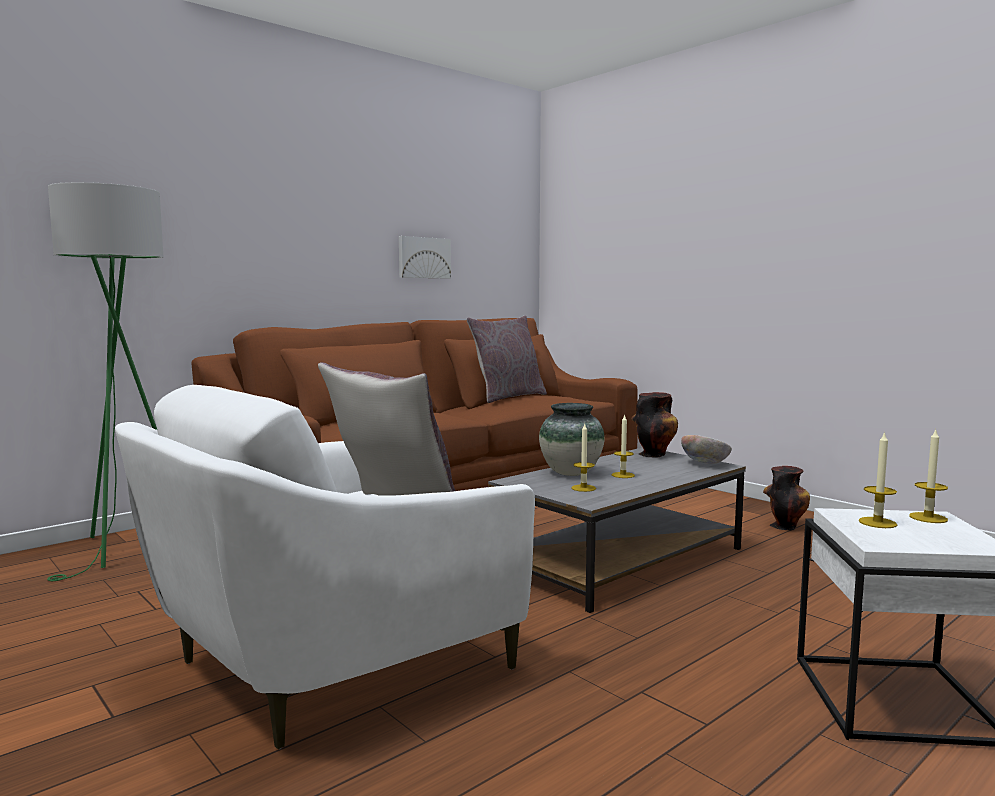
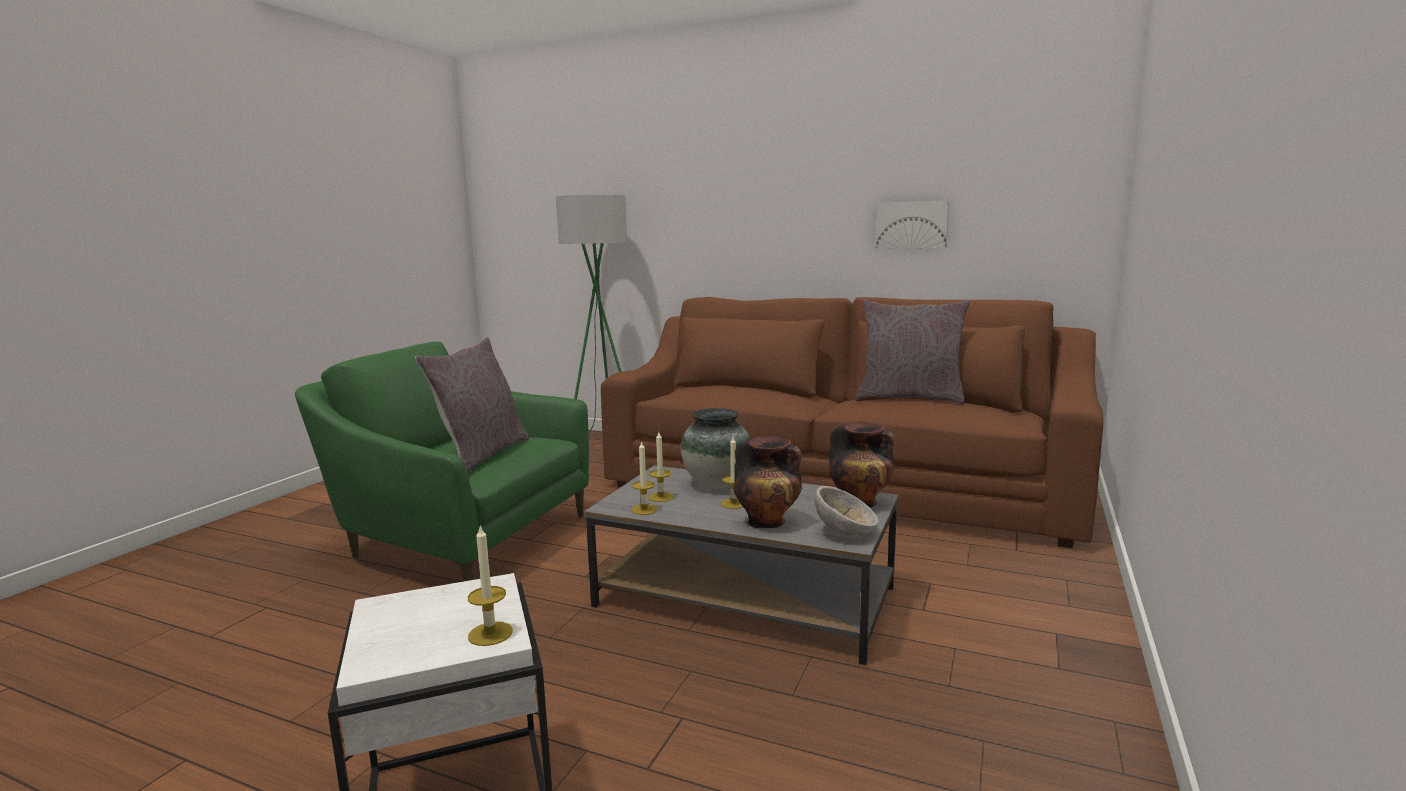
camera: 65 degrees right, 5 degrees up
(327, 663) = (459, 540): white armchair -> green armchair
(784, 526) = (1024, 692): vase -> vase (768, 522)
(877, 522) = (459, 604): candle -> candle (644, 509)

